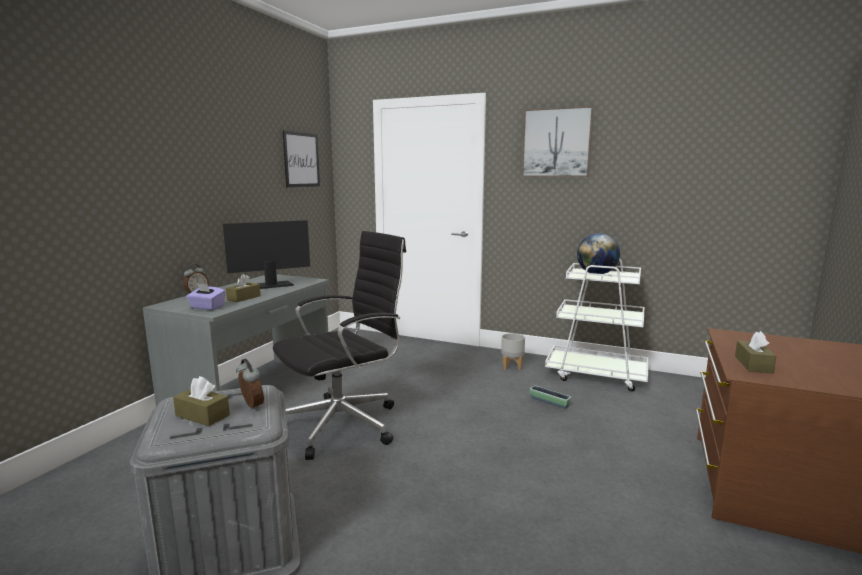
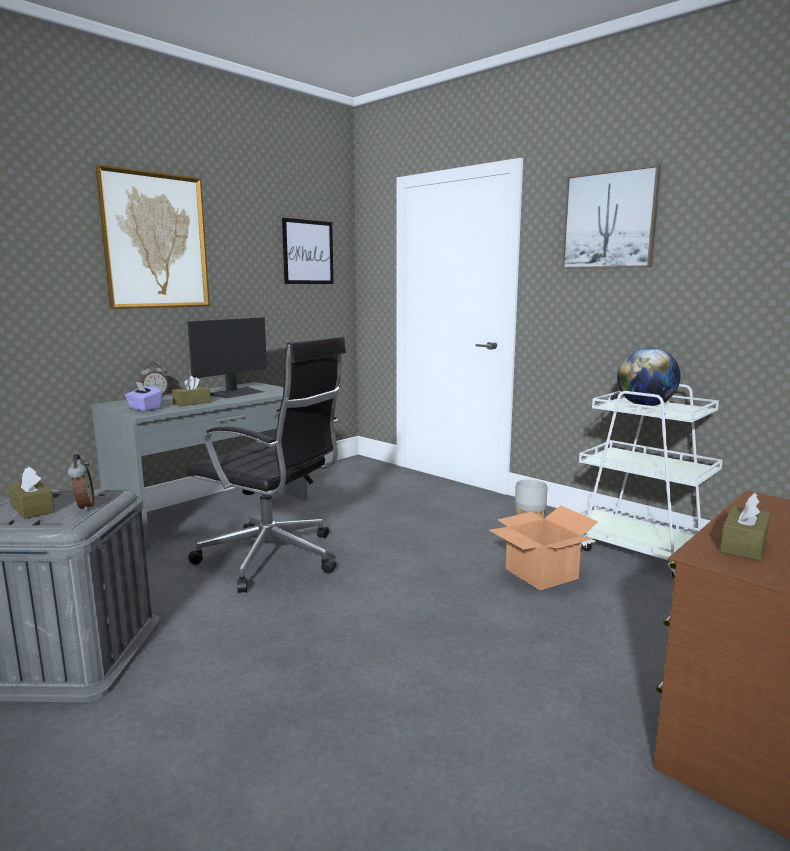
camera: 20 degrees right, 0 degrees up
(188, 152) = (155, 241): none -> picture
(270, 285) = (236, 393): monitor -> monitor turned 135 degrees clockwise
(344, 424) = (273, 559): black office chair -> black office chair turned 45 degrees clockwise
(549, 402) = (542, 574): planter -> cardboard box

